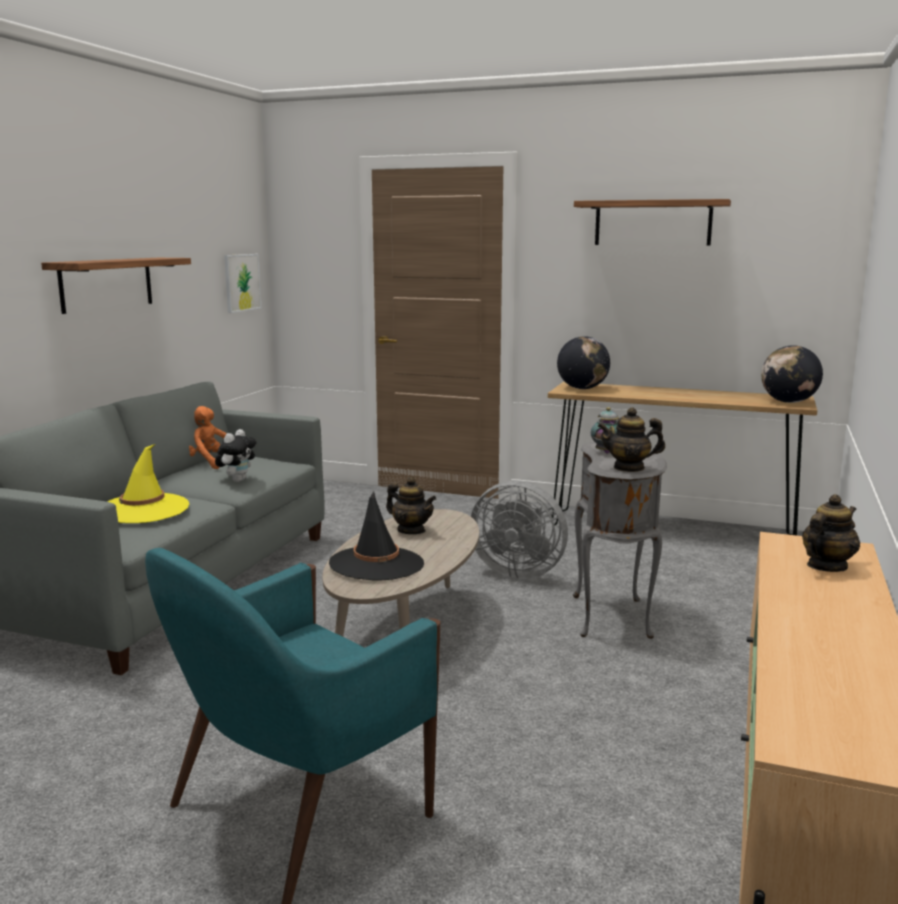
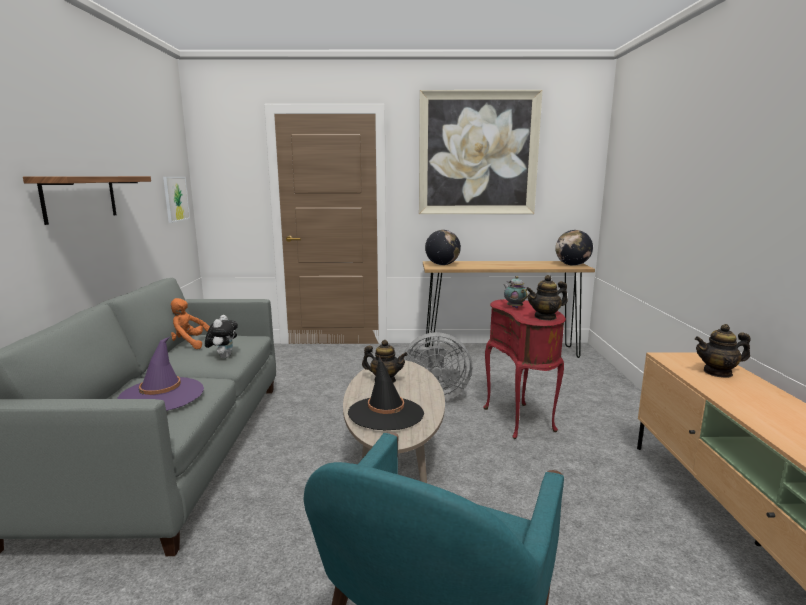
camera: 20 degrees left, 0 degrees up
(144, 509) = (162, 395): yellow hat -> purple hat
(615, 617) = (521, 420): grey side table -> red side table
(652, 223) = (478, 154): shelf -> picture
(826, 566) = (718, 372): teapot -> teapot turned 120 degrees counterclockwise

